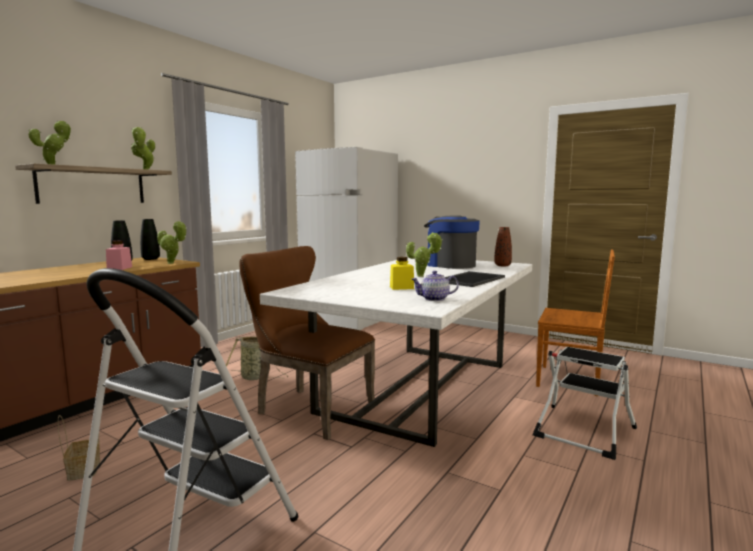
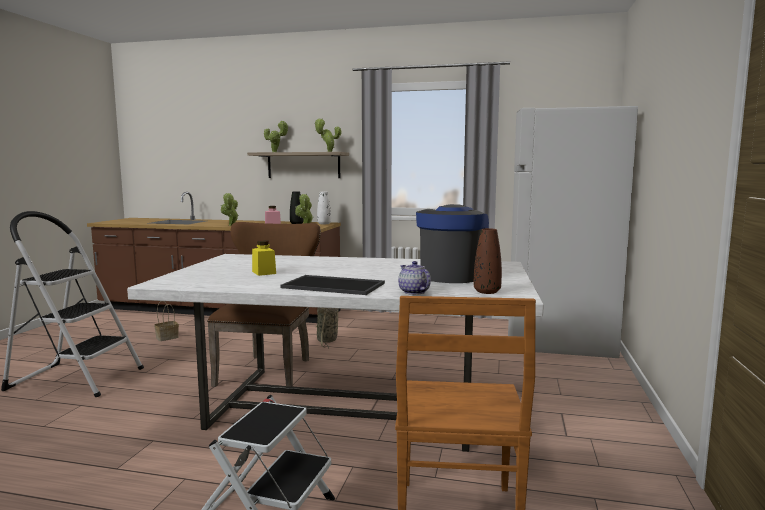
camera: 70 degrees right, 0 degrees up
(150, 259) = (324, 224): black vase -> white vase
(422, 276) = (342, 273): potted plant -> potted plant (231, 225)
(434, 299) = (205, 282): teapot -> teapot (413, 292)

